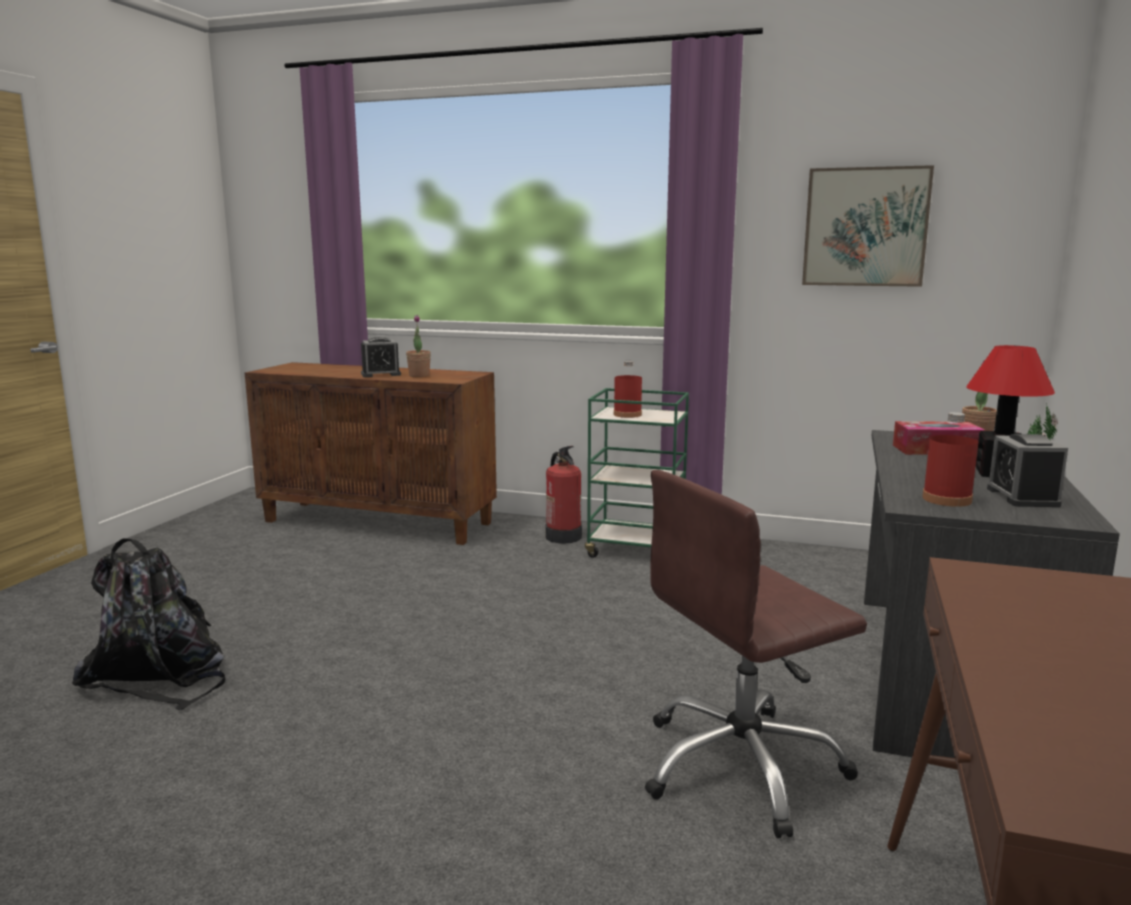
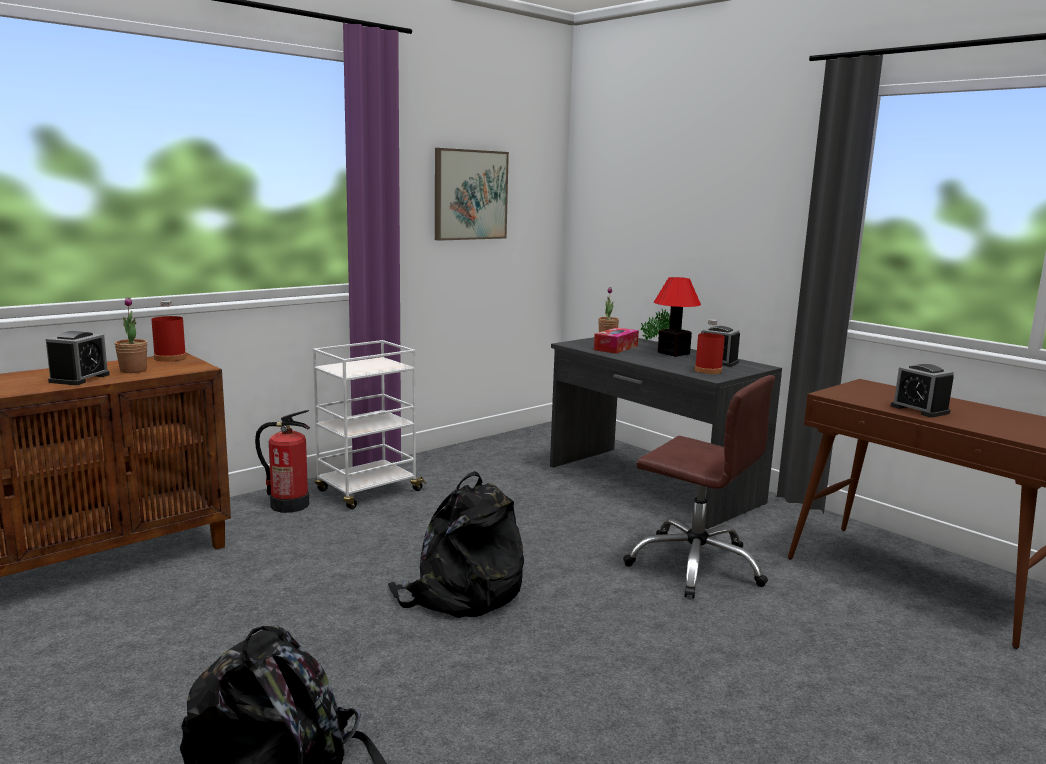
camera: 60 degrees left, 0 degrees up
(492, 649) = (460, 593): none -> black backpack
(627, 414) = (359, 368): red bottle -> red bottle (170, 358)
(637, 550) = (368, 491): green cart -> white cart
(741, 767) = (695, 565): brown office chair -> brown office chair turned 60 degrees counterclockwise
(1038, 646) = (919, 409): none -> alarm clock

